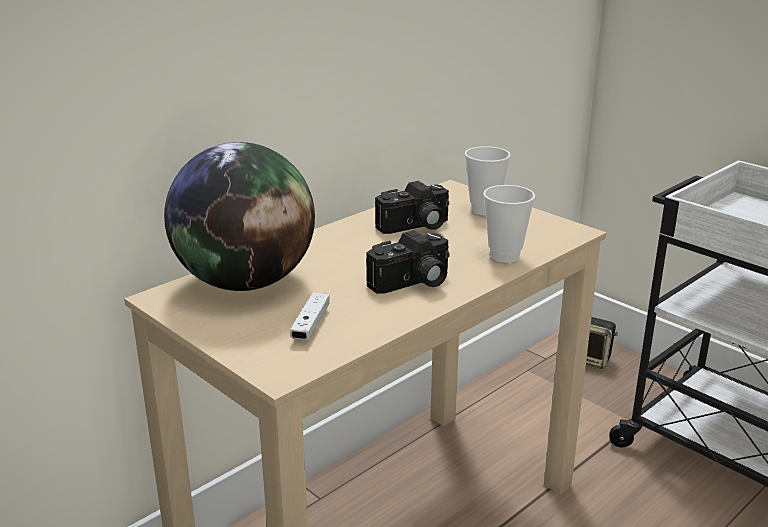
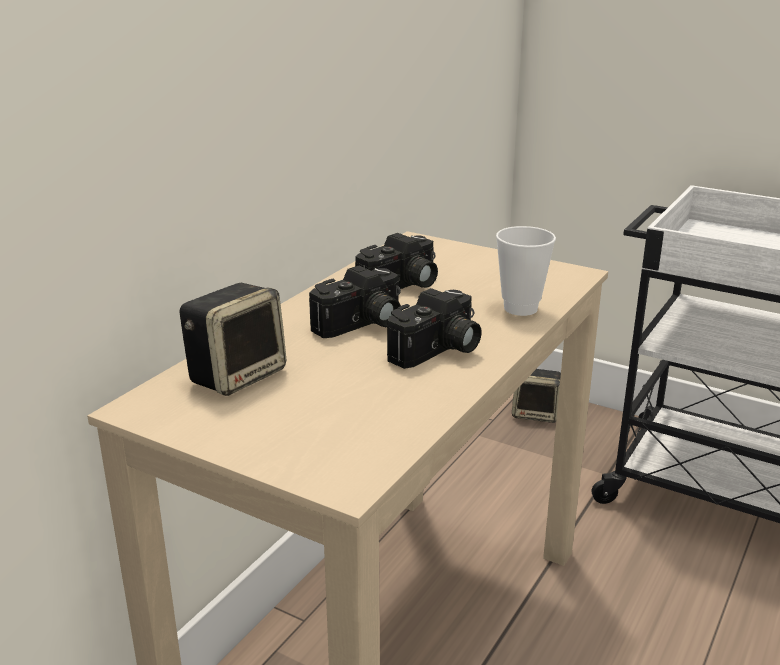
camera: 15 degrees left, 0 degrees up
(245, 282) = (237, 375): globe -> speaker
(311, 325) = (349, 417): white game controller -> none
(364, 255) = (362, 325): none -> camera
(484, 210) = (465, 260): cup -> none

